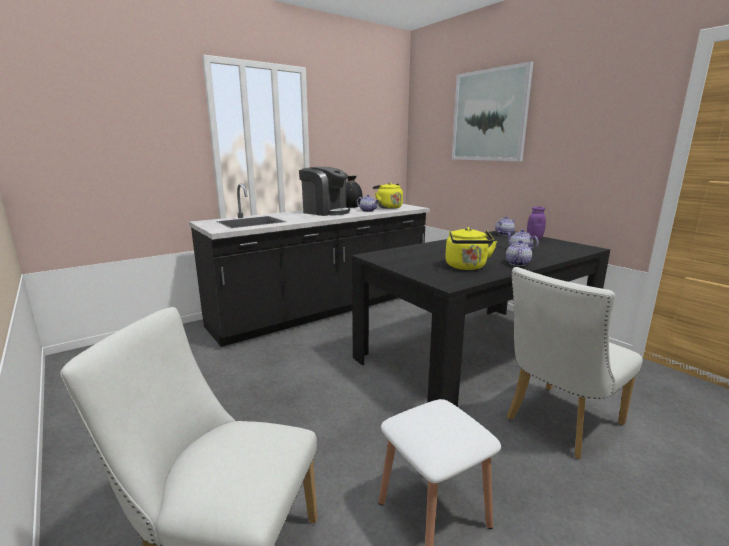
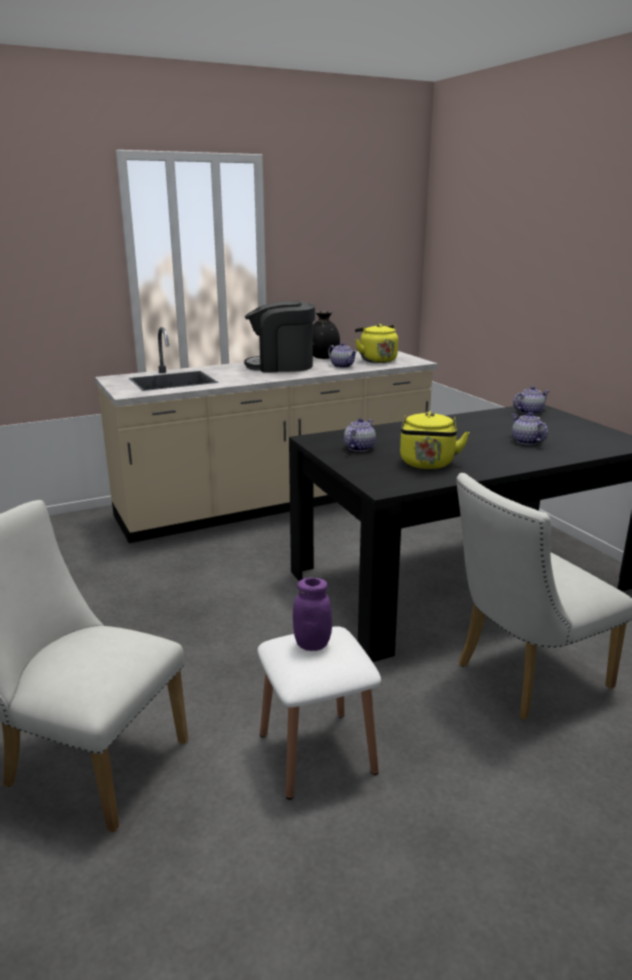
camera: 10 degrees right, 5 degrees up
(324, 310) = (276, 503): black counter -> beige counter
(325, 212) = (281, 366): coffee machine -> coffee machine turned 135 degrees clockwise
(489, 116) = (530, 227): picture -> none
(517, 263) = (501, 463): teapot -> teapot (359, 448)
(534, 238) = (569, 421): purple jar -> purple jar (312, 644)

